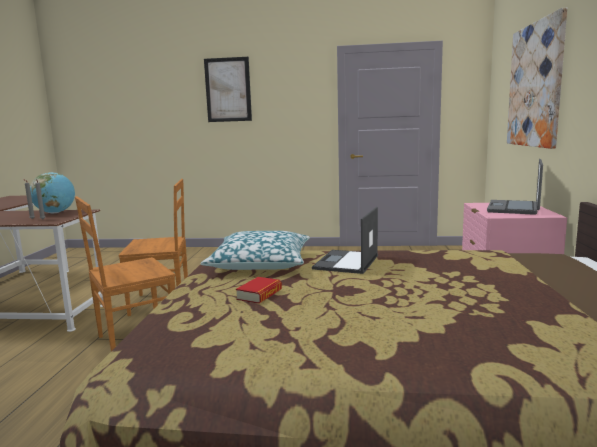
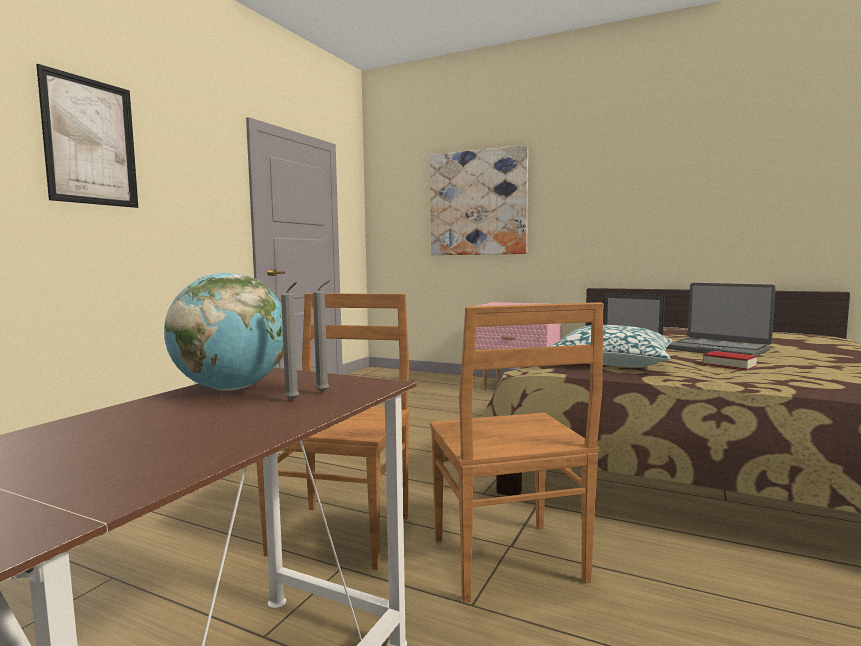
camera: 70 degrees left, 5 degrees down
(514, 208) = (516, 304): laptop -> laptop (717, 349)

